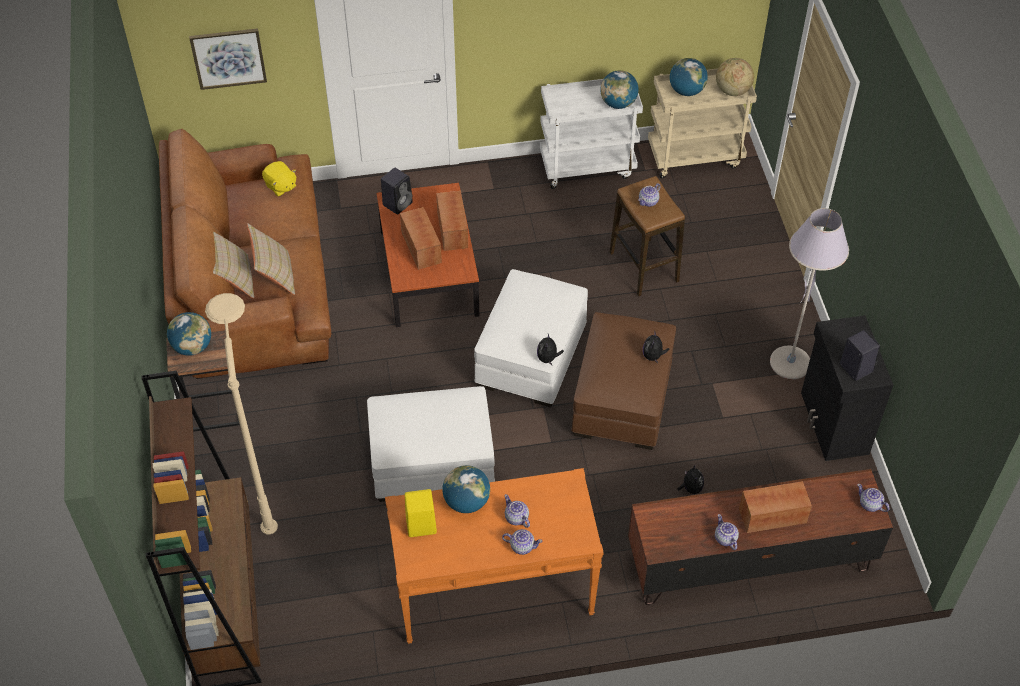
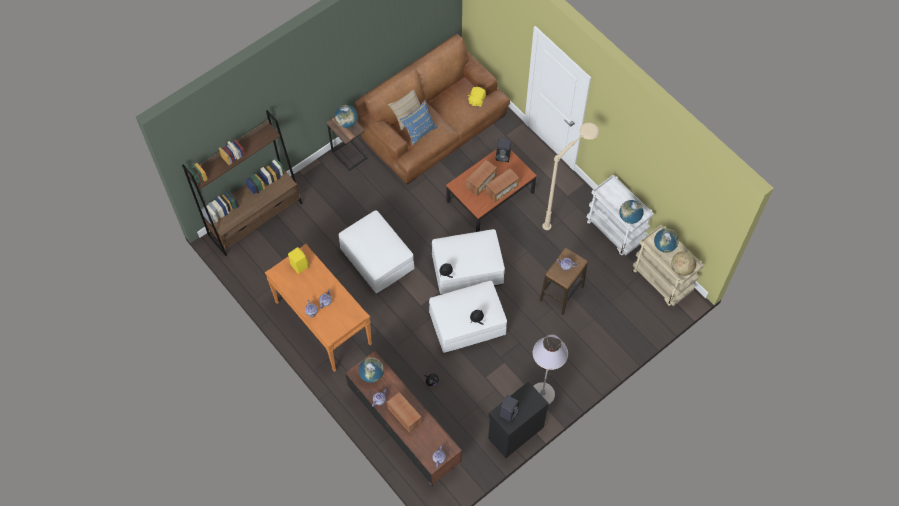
camera: 60 degrees right, 10 degrees up
(228, 58) = (495, 28): picture -> none
(264, 482) = (324, 198): beige floor lamp -> beige floor lamp (567, 210)
(275, 275) = (419, 130): beige pillow -> blue pillow
(466, 502) = (322, 277): globe -> globe (371, 374)
(622, 399) = (466, 325): brown ottoman -> white ottoman

